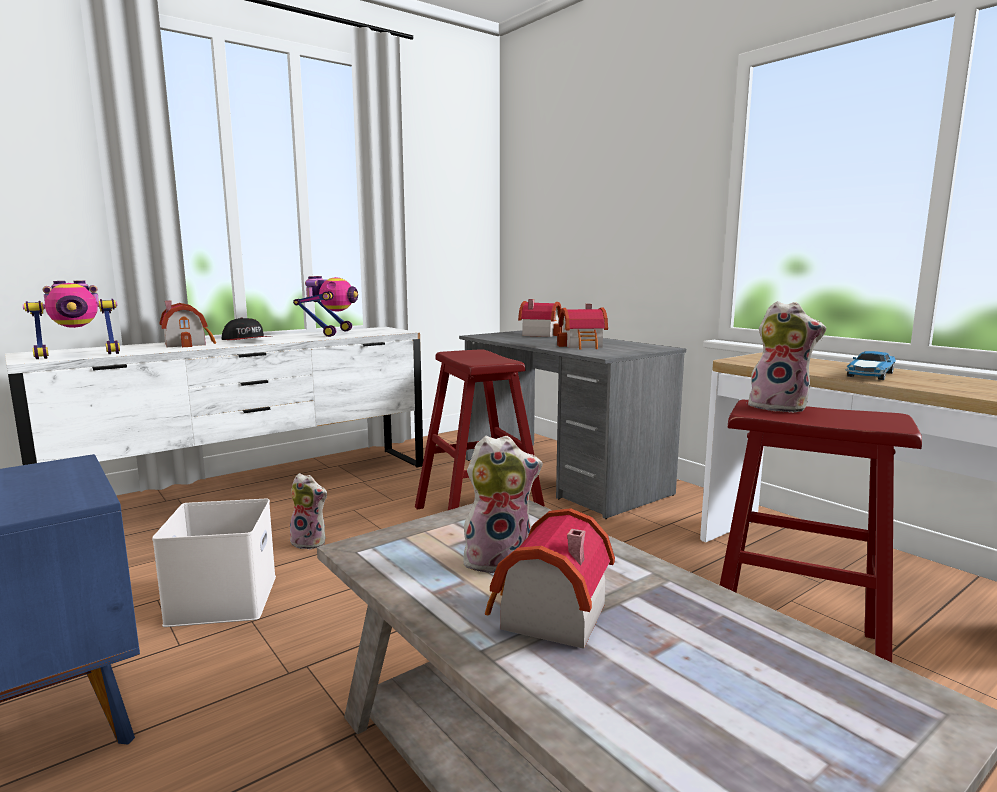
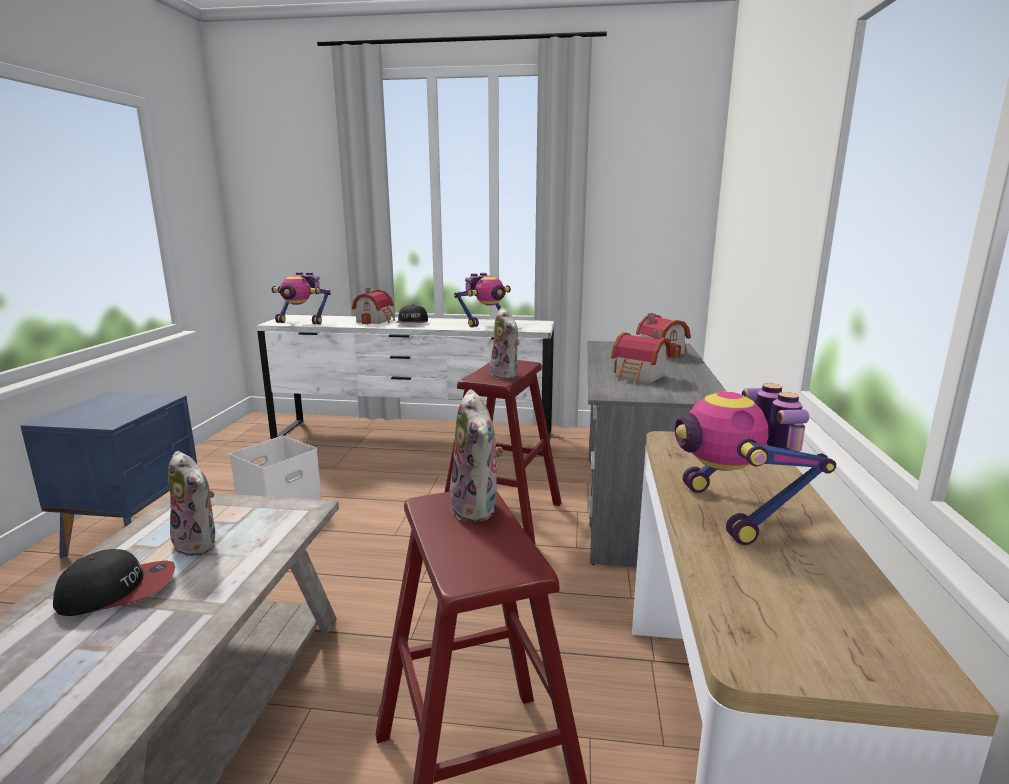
camera: 45 degrees right, 5 degrees up
(311, 542) = (376, 488): plush toy -> plush toy (506, 375)
(546, 616) = (118, 591): toy house -> cap
(870, 375) = (733, 512): toy car -> toy robot

